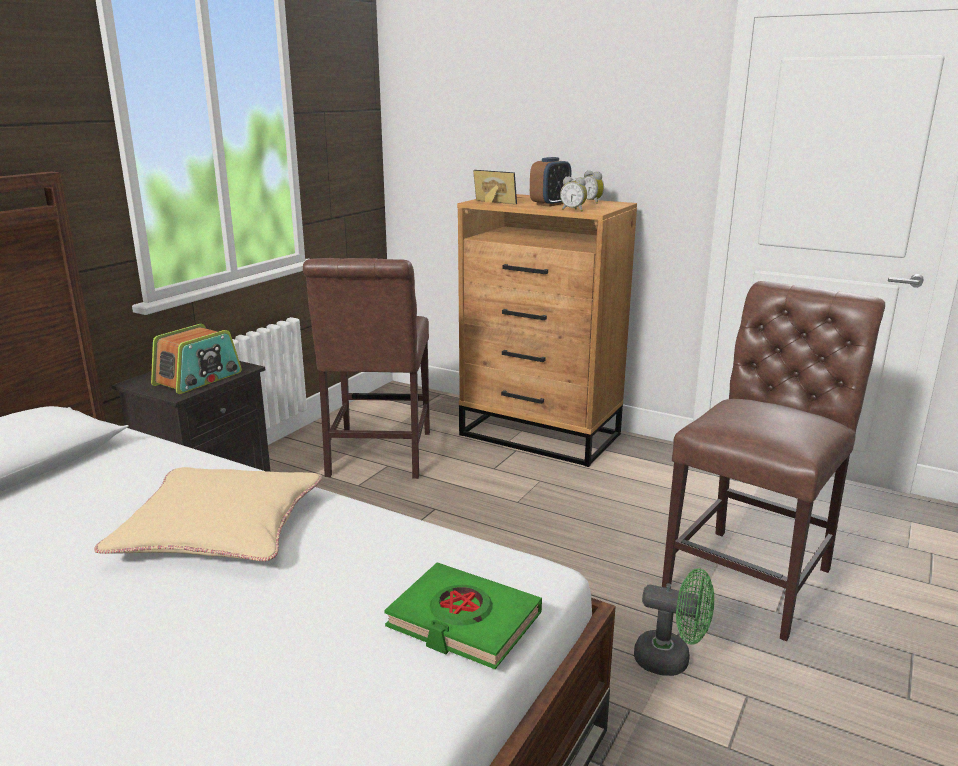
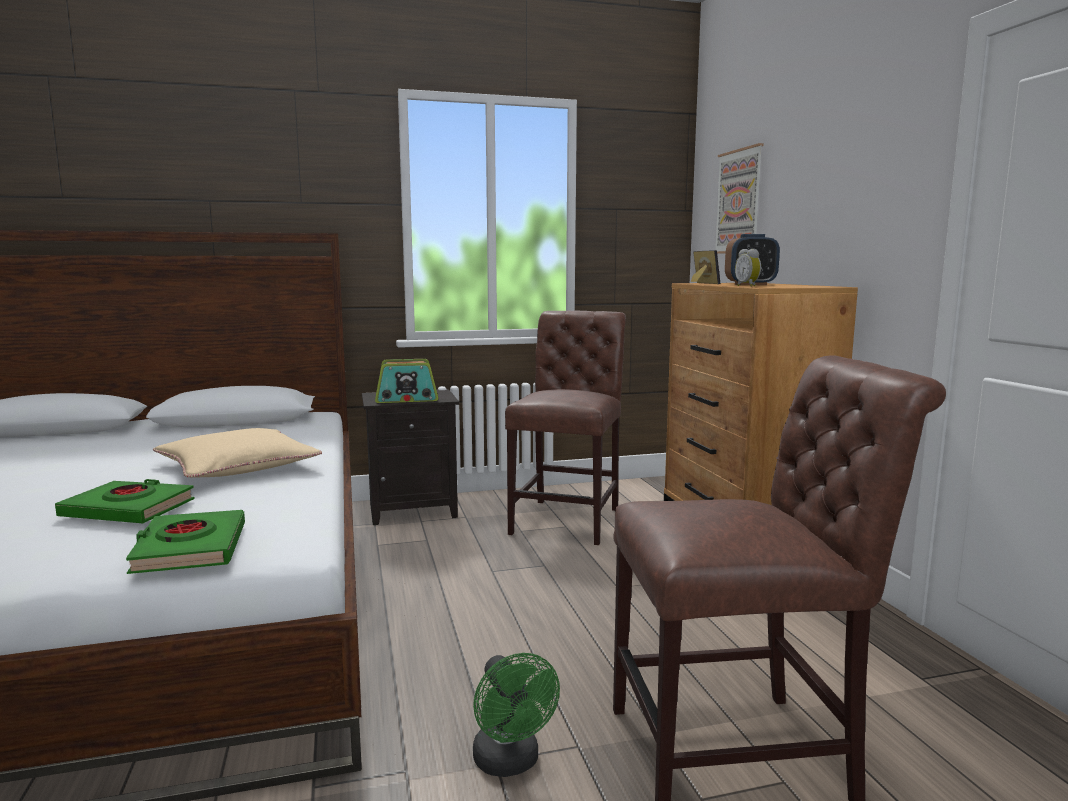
camera: 45 degrees right, 10 degrees down
(266, 627) = (129, 509): none -> green book
(377, 457) = (569, 518): brown chair -> brown chair turned 150 degrees clockwise
(463, 110) = (739, 202): none -> picture
(592, 202) = (805, 285): alarm clock -> none

